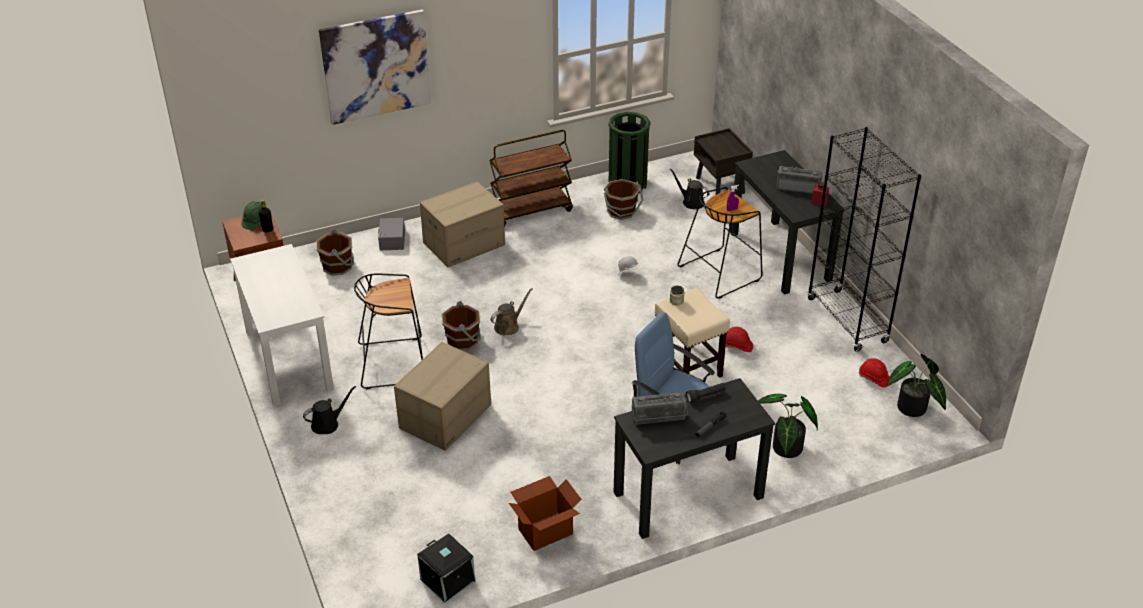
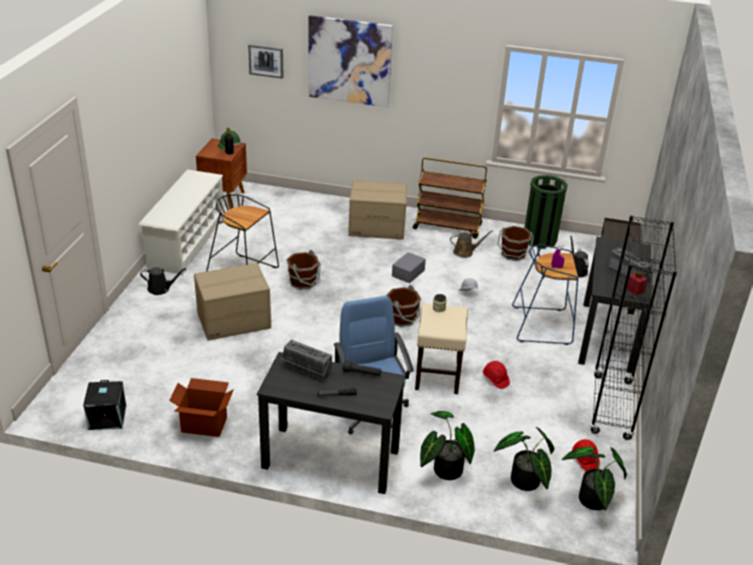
camera: 35 degrees right, 5 degrees down
(269, 101) = (266, 61): none -> picture
(288, 359) = (186, 243): white desk -> white shoe rack
(338, 266) = (282, 206): brown bucket -> brown bucket (402, 318)
(391, 240) = (333, 205): grey storage box -> grey storage box (407, 273)
(508, 326) = (343, 288): brown watering can -> brown watering can (465, 252)
(720, 272) = (542, 325): black stool -> blue stool
(852, 424) = (524, 483): none -> potted plant

